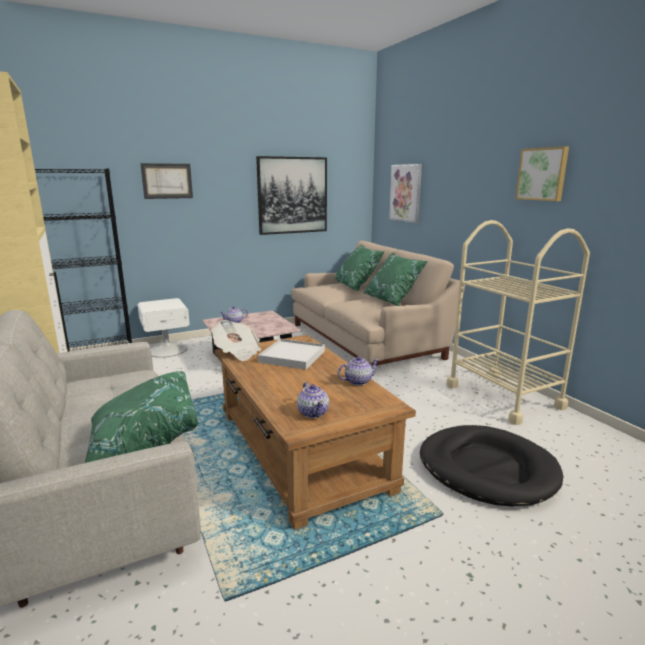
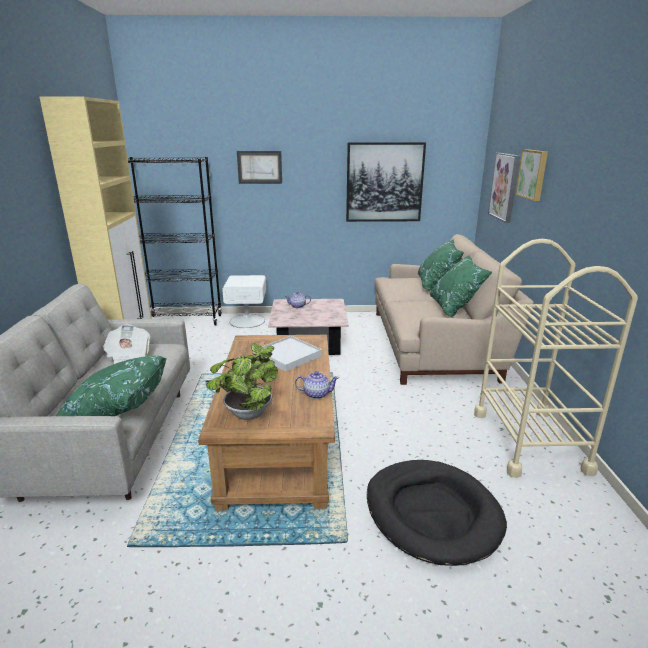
camera: 25 degrees right, 5 degrees up
(237, 352) = (249, 342): newspaper -> newspaper (128, 357)
(313, 412) = (246, 415): teapot -> potted plant
(542, 174) = (615, 188): picture -> picture (533, 174)

